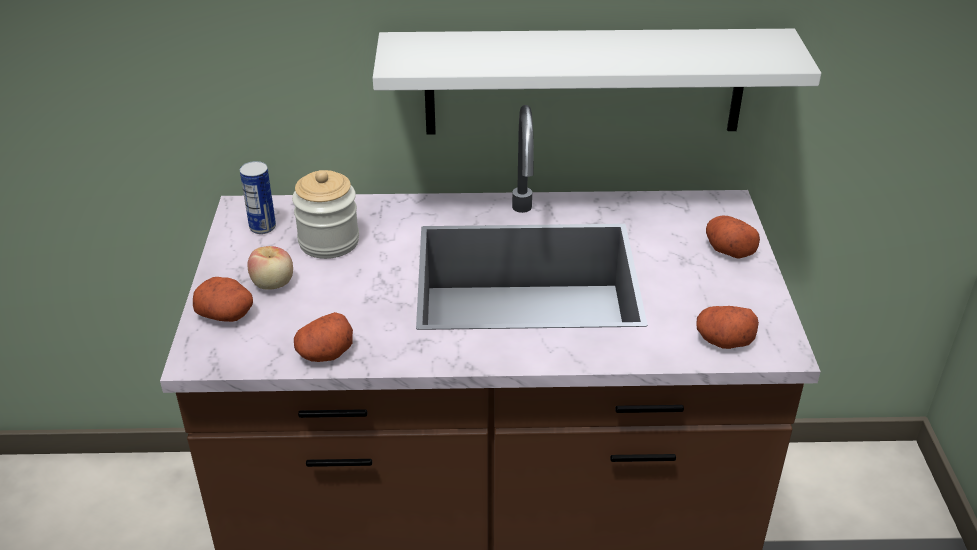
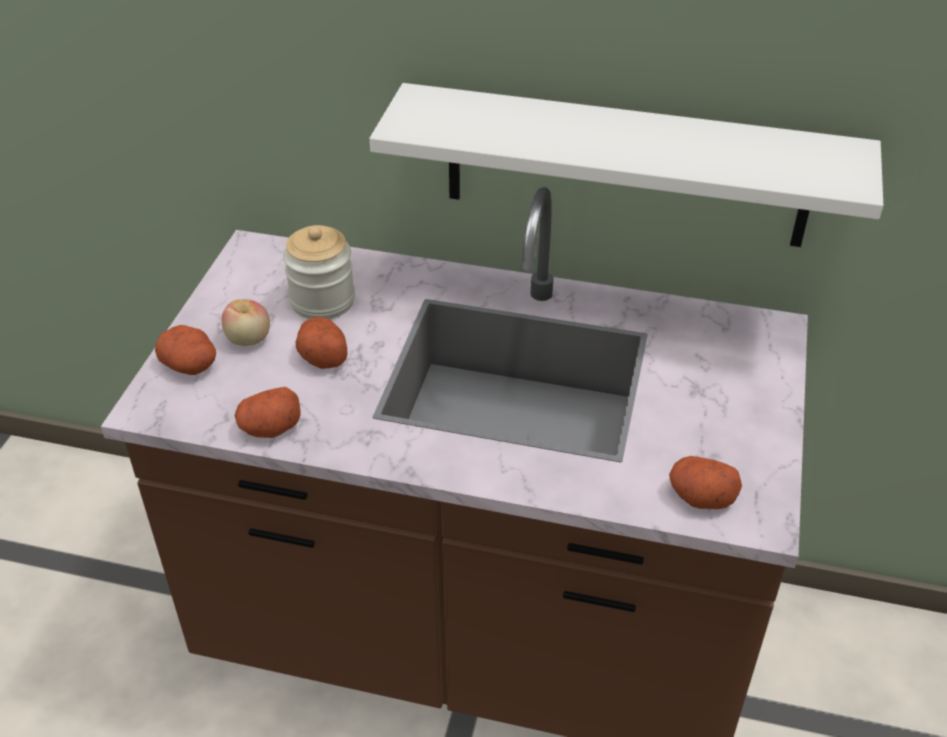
camera: 15 degrees right, 5 degrees up
(262, 227) = (263, 272): can -> none
(728, 249) = (752, 386): potato -> potato (322, 356)

